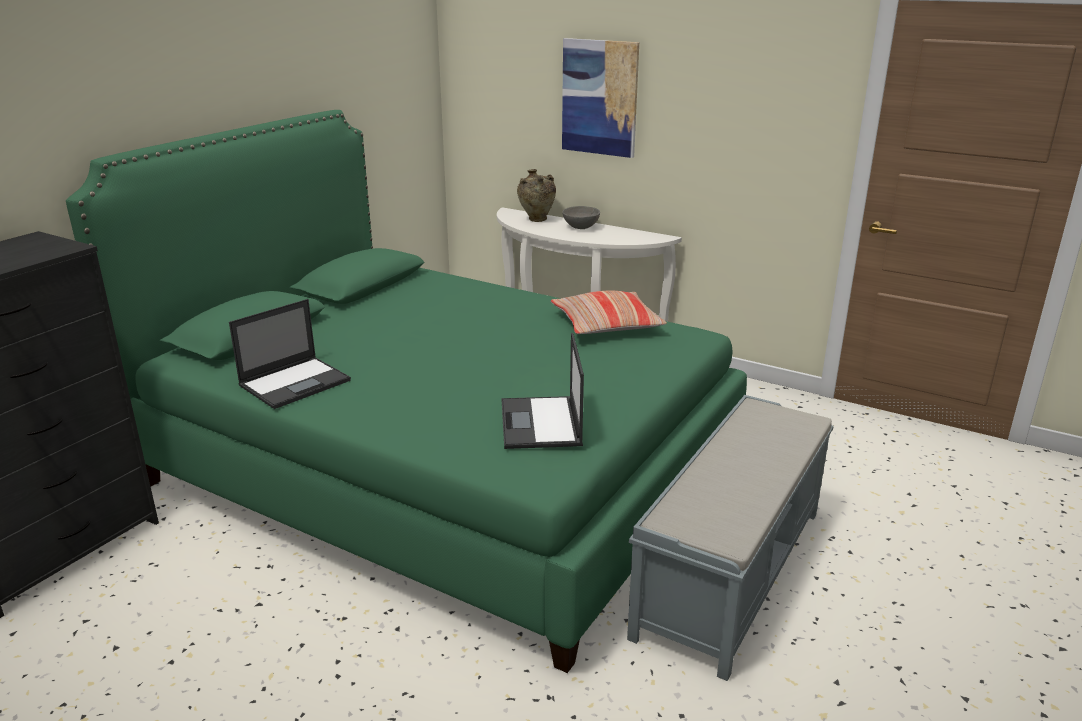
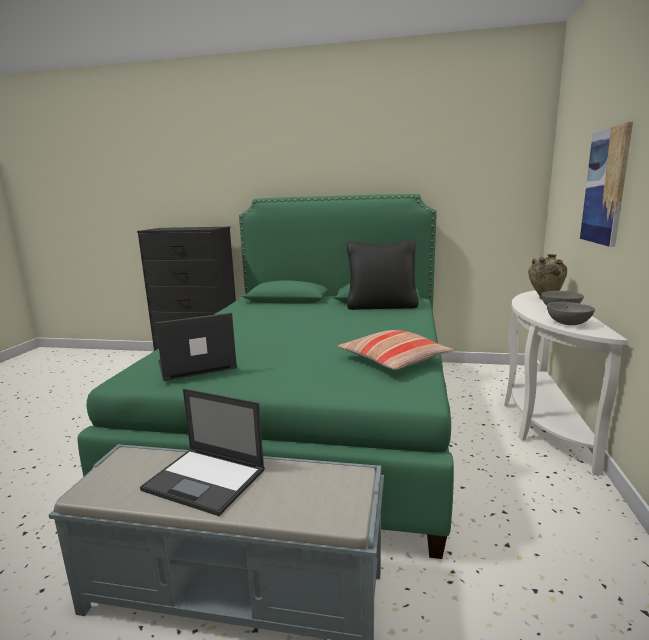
camera: 70 degrees right, 10 degrees down
(296, 382) = (235, 315): laptop -> laptop (206, 480)
(396, 289) = (381, 306): none -> black pillow
(624, 238) = (567, 323): none -> grey bowl

